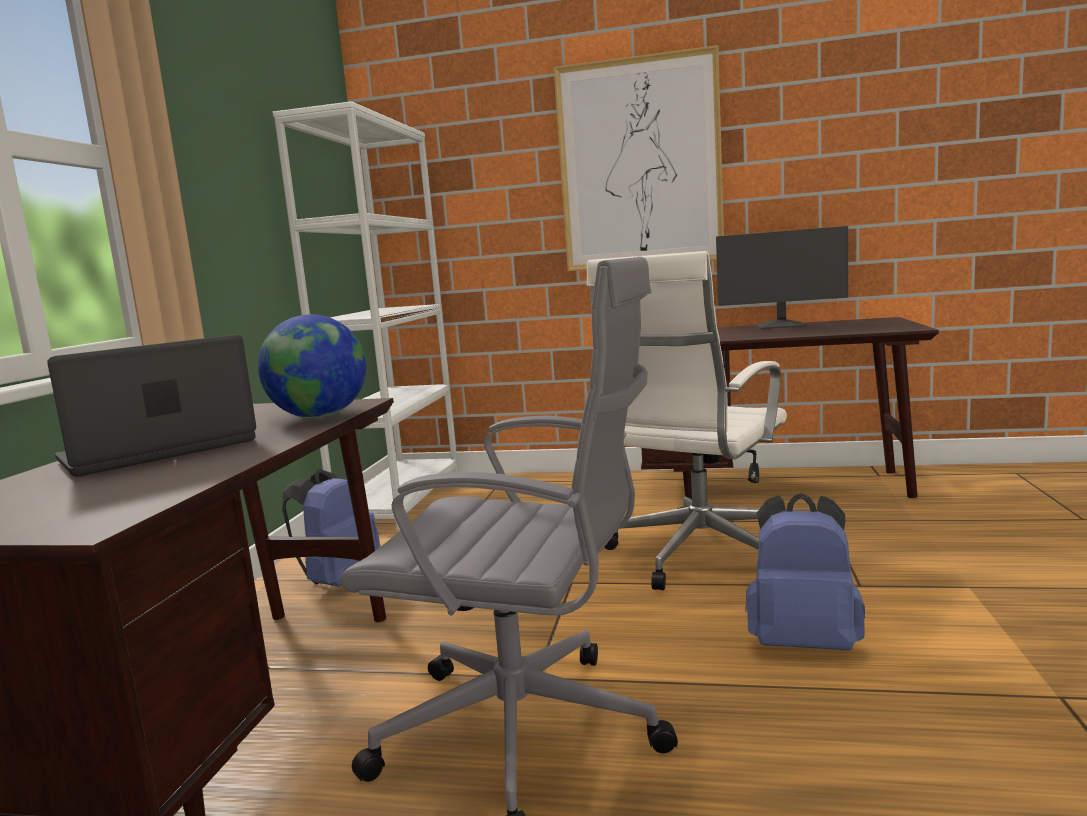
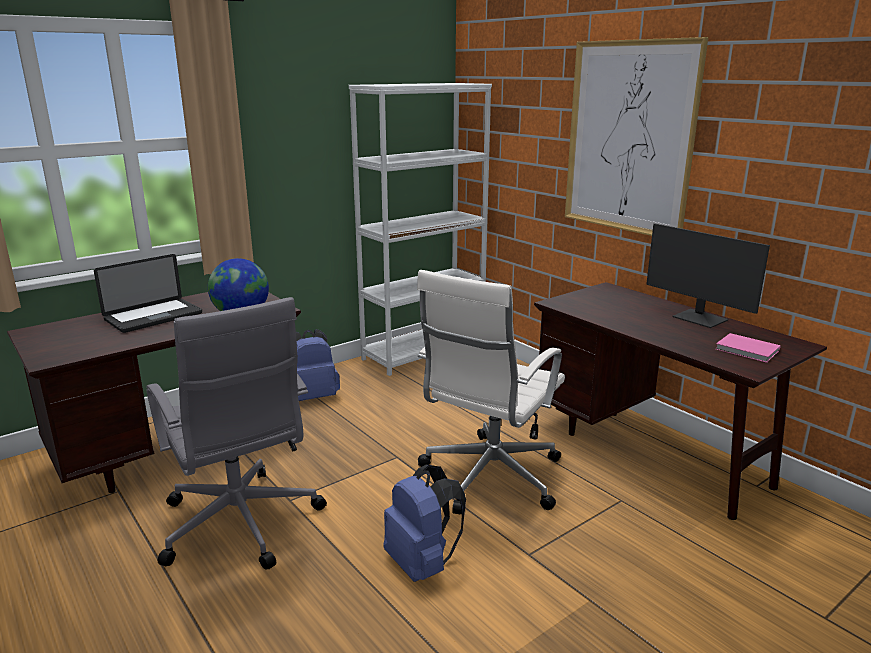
camera: 40 degrees right, 10 degrees up
(159, 451) = (153, 317): laptop -> laptop turned 135 degrees clockwise
(697, 555) = (489, 478): white office chair -> white office chair turned 45 degrees counterclockwise
(872, 325) = (748, 351): none -> pink book

